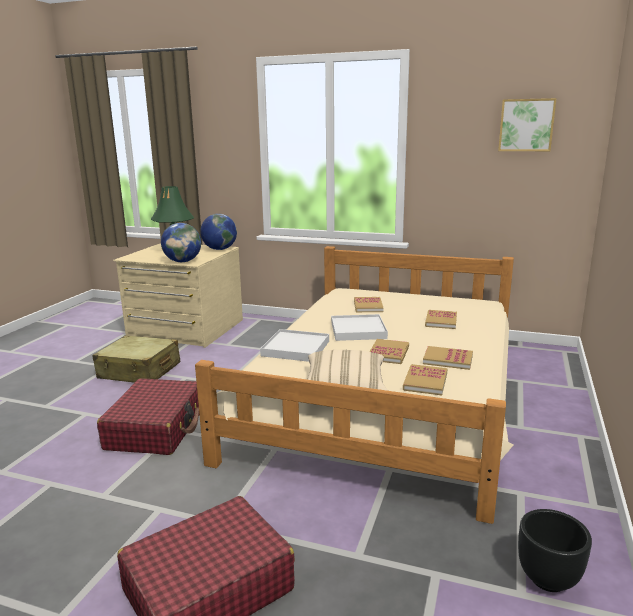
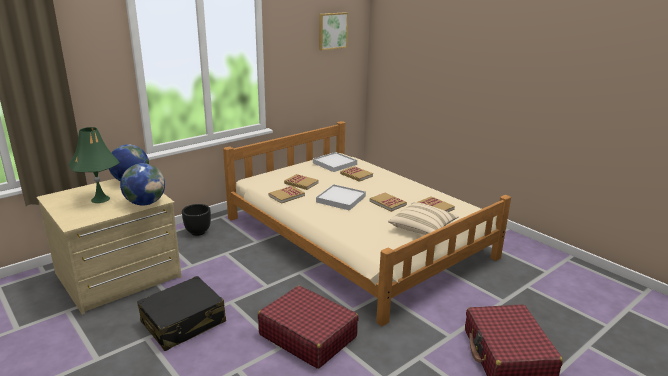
camera: 60 degrees left, 5 degrees up
(139, 371) = (184, 322): beige suitcase -> black suitcase
(296, 348) = (347, 225): white tray -> white tray (335, 164)
(448, 360) = (413, 193): book -> book (286, 196)
(547, 578) = (541, 262): black planter -> black planter (197, 232)

